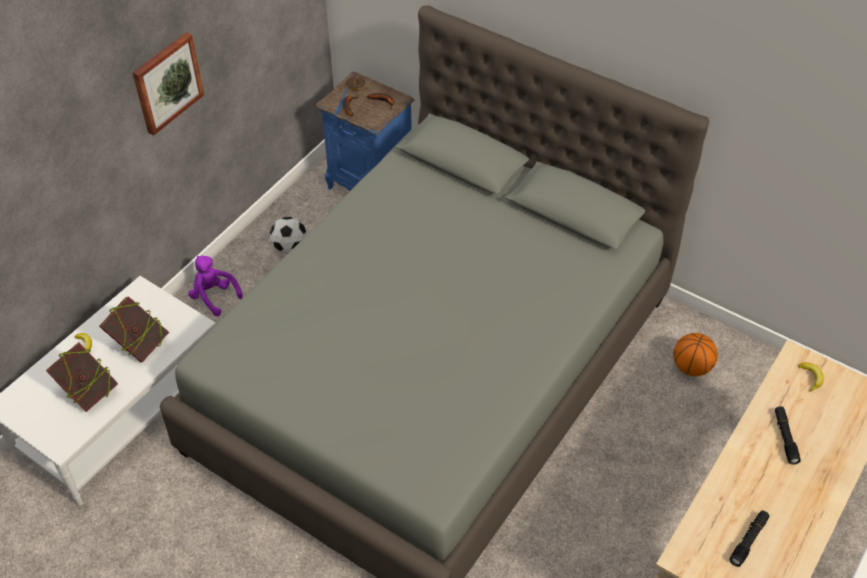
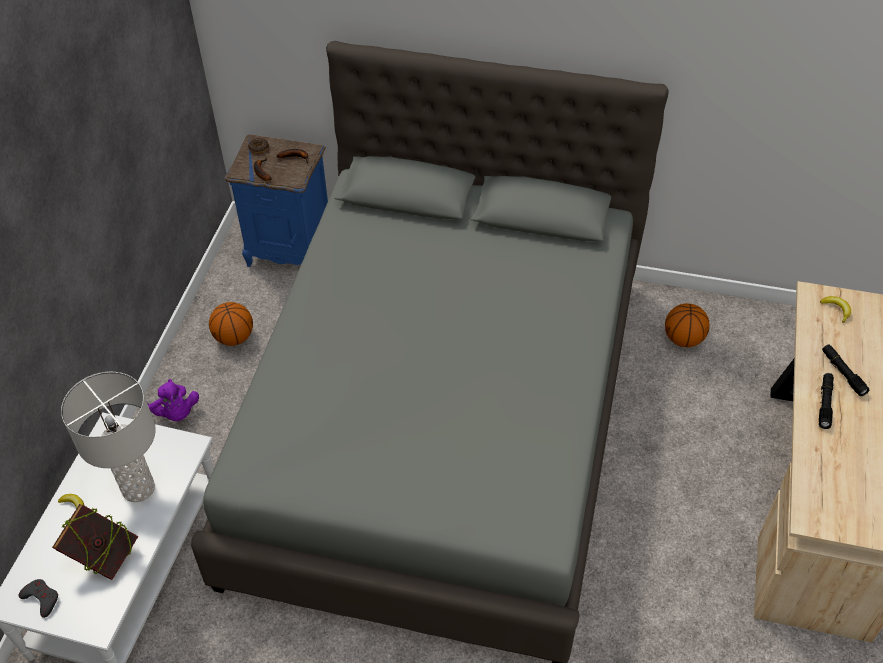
camera: 20 degrees left, 0 degrees up
(29, 409) = (41, 598): none -> grey game controller
(140, 345) = (138, 487): book -> white table lamp
(167, 82) = (86, 188): picture -> none
(214, 296) = (175, 413): purple plush toy -> purple plush toy turned 150 degrees counterclockwise
(290, 247) = (234, 338): football -> basketball
(748, 540) = (860, 481): black flashlight -> black flashlight (825, 403)

